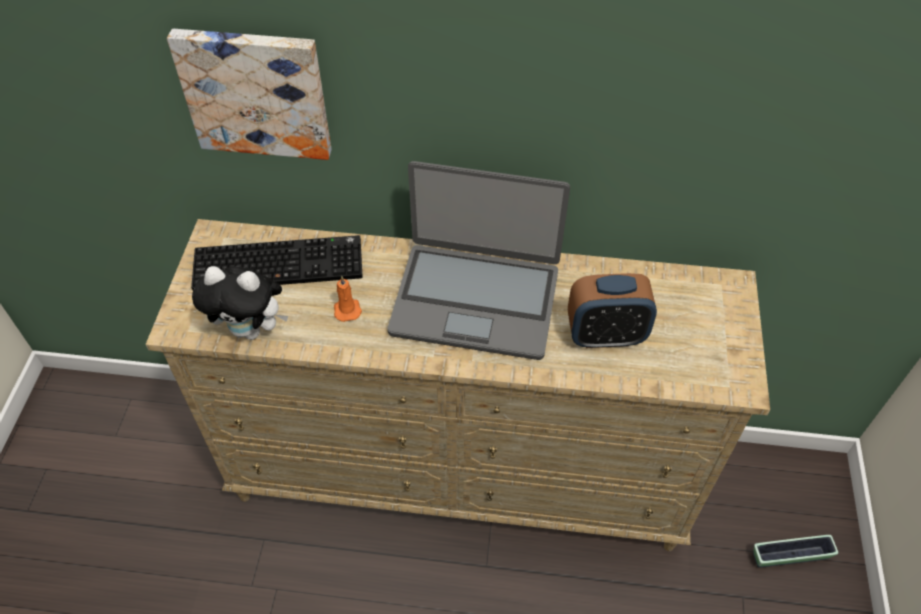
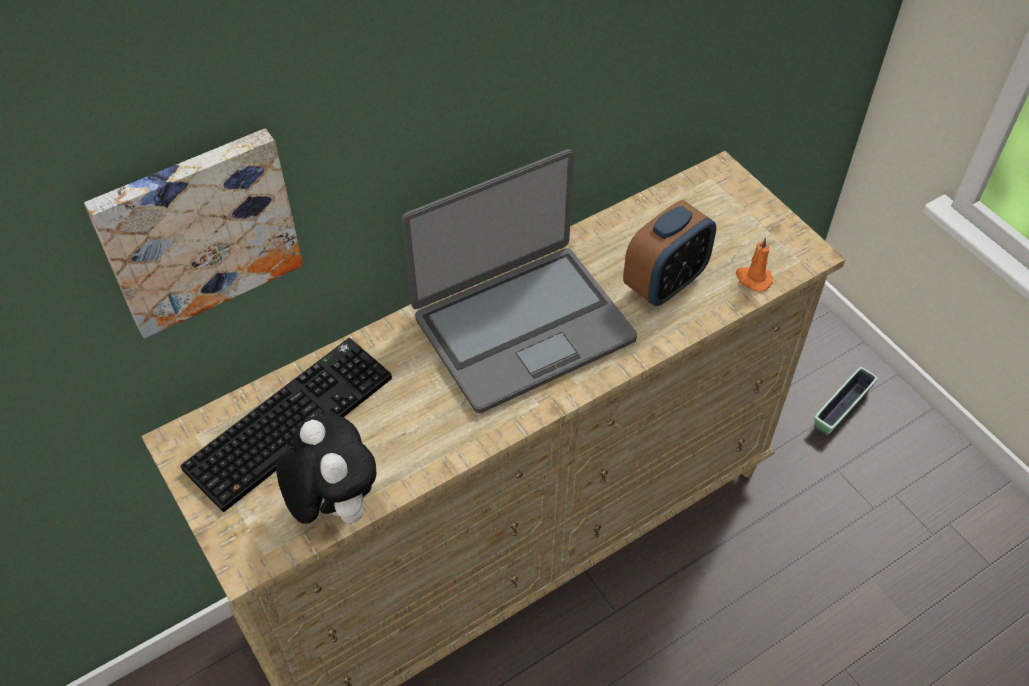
camera: 40 degrees left, 0 degrees up
(251, 330) = (333, 504): plush toy -> plush toy turned 90 degrees counterclockwise
(347, 309) = (409, 417): orange candle -> orange candle (753, 279)

